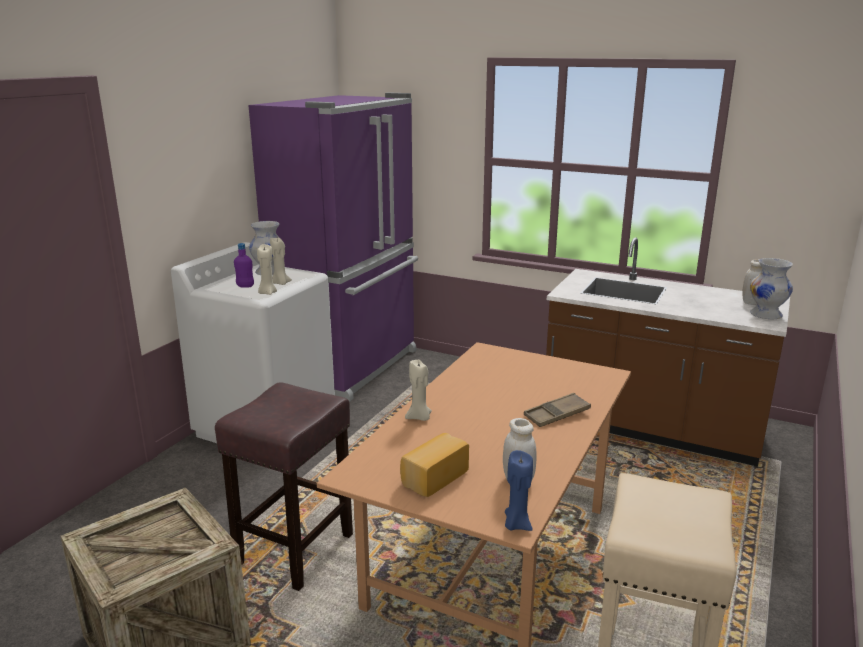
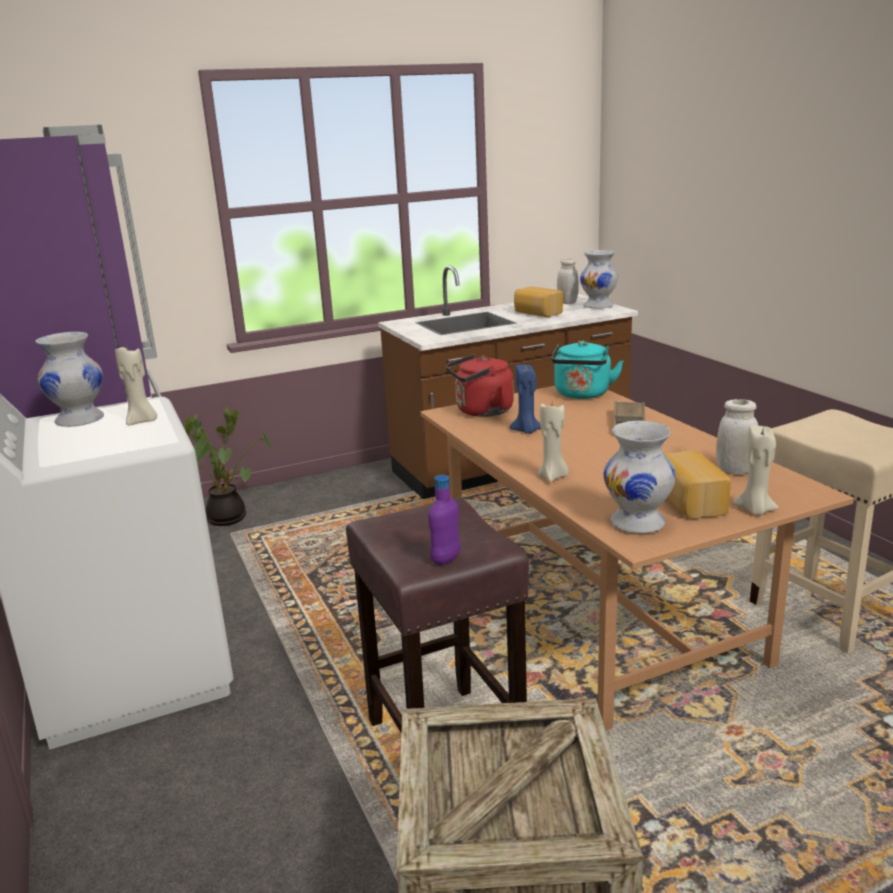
camera: 50 degrees left, 0 degrees up
(245, 286) = (99, 441): purple bottle -> purple bottle (446, 559)
(267, 293) = (159, 434): beige candle -> beige candle (755, 510)
(377, 468) = (638, 523): none -> white vase
(433, 372) = (230, 517): none -> potted plant
(503, 359) = (481, 411): none -> red kettle
(516, 524) = (810, 491): blue candle -> blue candle (526, 431)
(593, 380) = (582, 394): none -> turquoise kettle
(696, 302) = (537, 313): none -> bread

